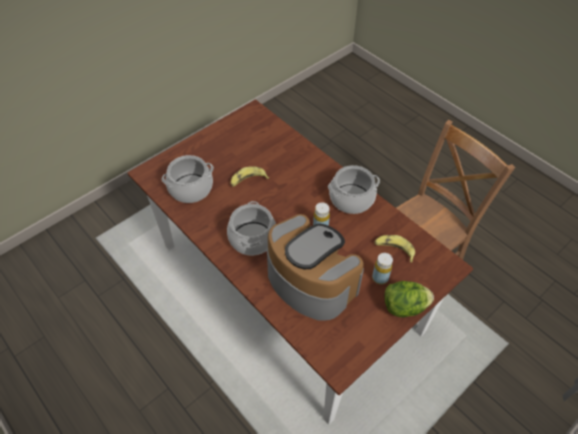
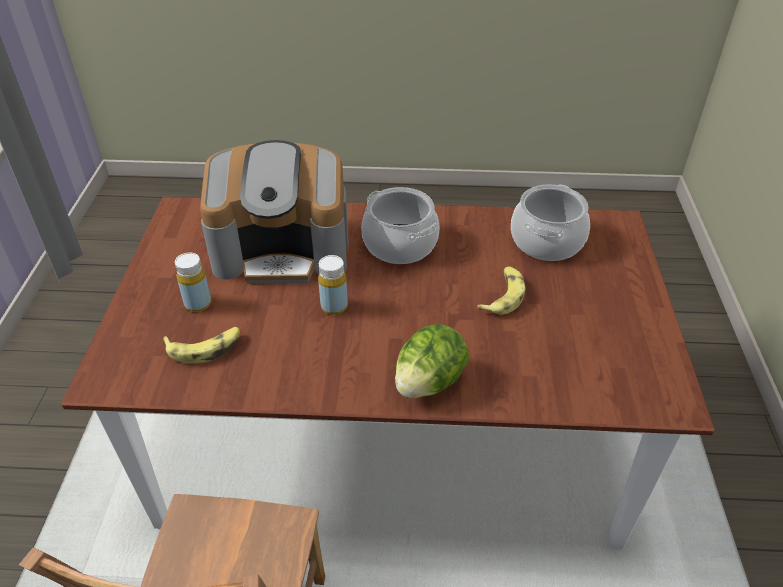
camera: 135 degrees right, 10 degrees down
(351, 199) = (334, 373): cooking pot -> none
(404, 306) = (142, 294): lettuce -> lettuce (429, 382)

